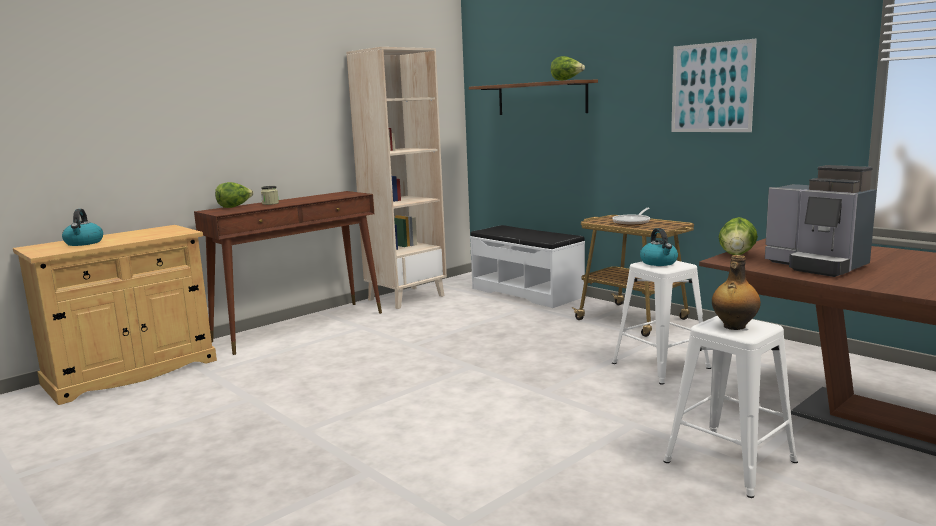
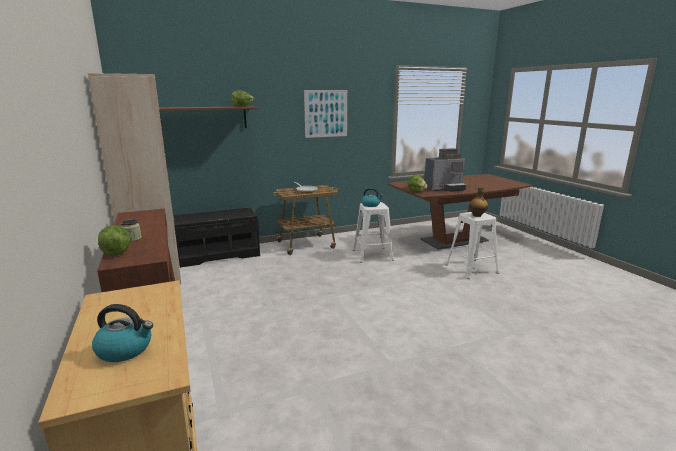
camera: 70 degrees left, 5 degrees up
(527, 292) = (218, 255): white bench -> black bench

